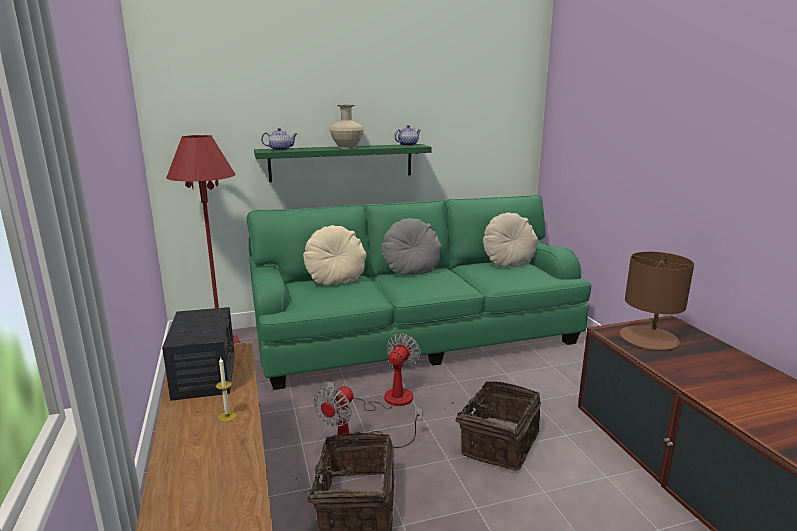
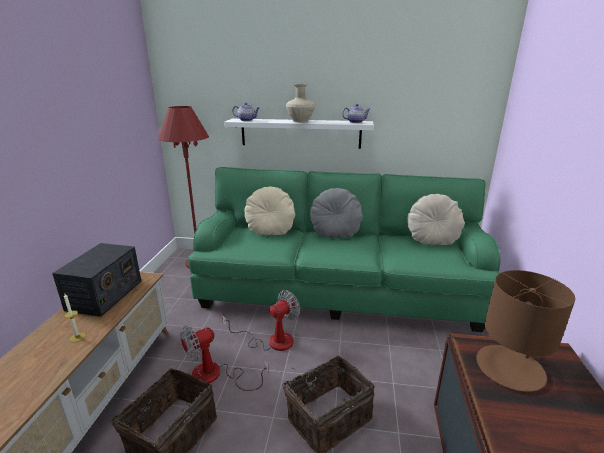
camera: 25 degrees right, 5 degrees up
(342, 162) = (300, 133): green shelf -> white shelf

